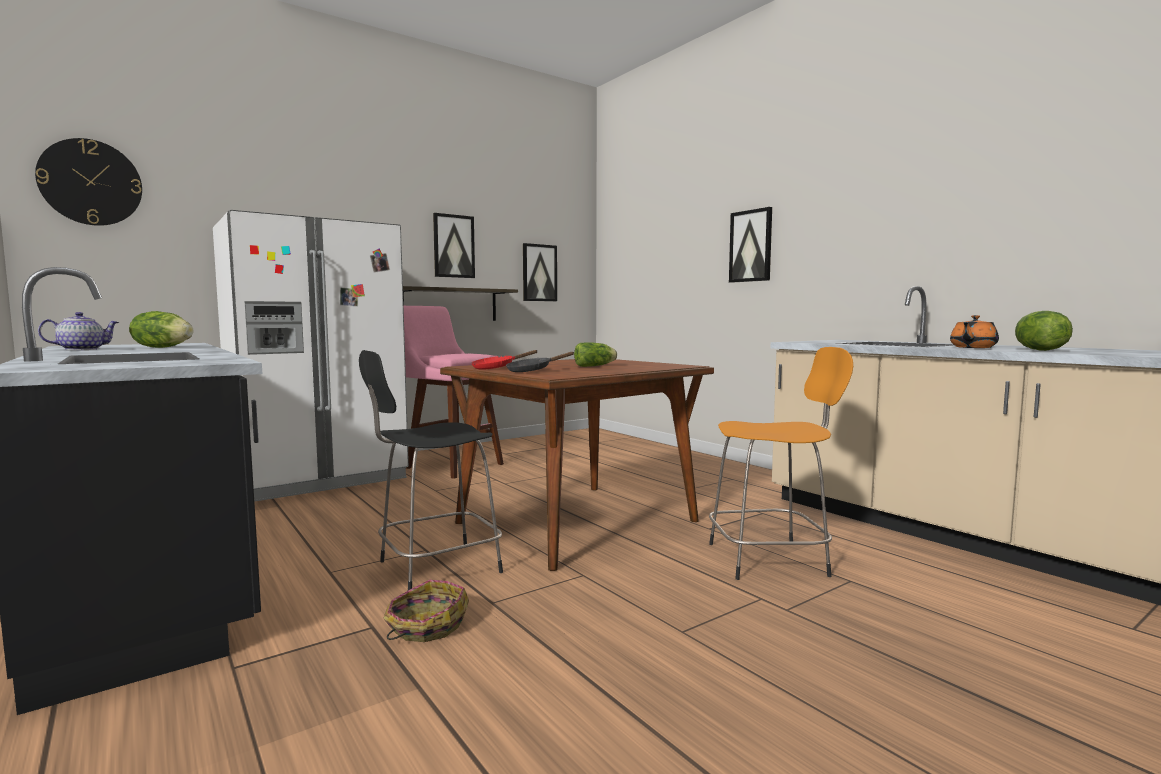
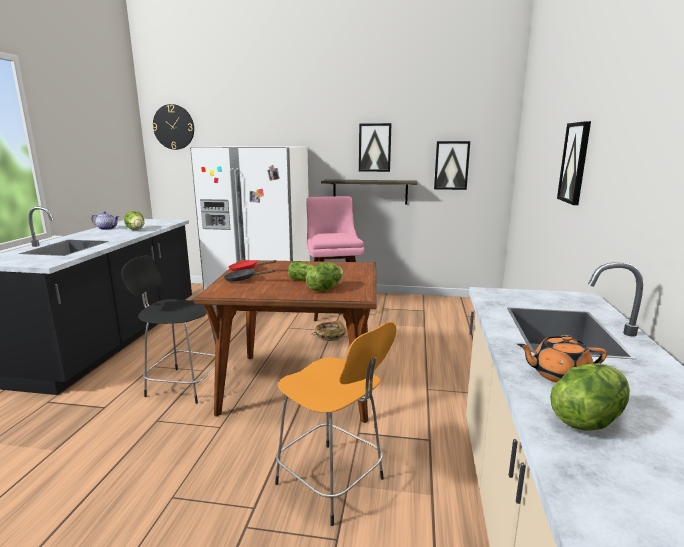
camera: 45 degrees right, 10 degrees up
(425, 626) = (115, 419): basket -> basket (329, 335)
(639, 366) = (324, 289): none -> lettuce

